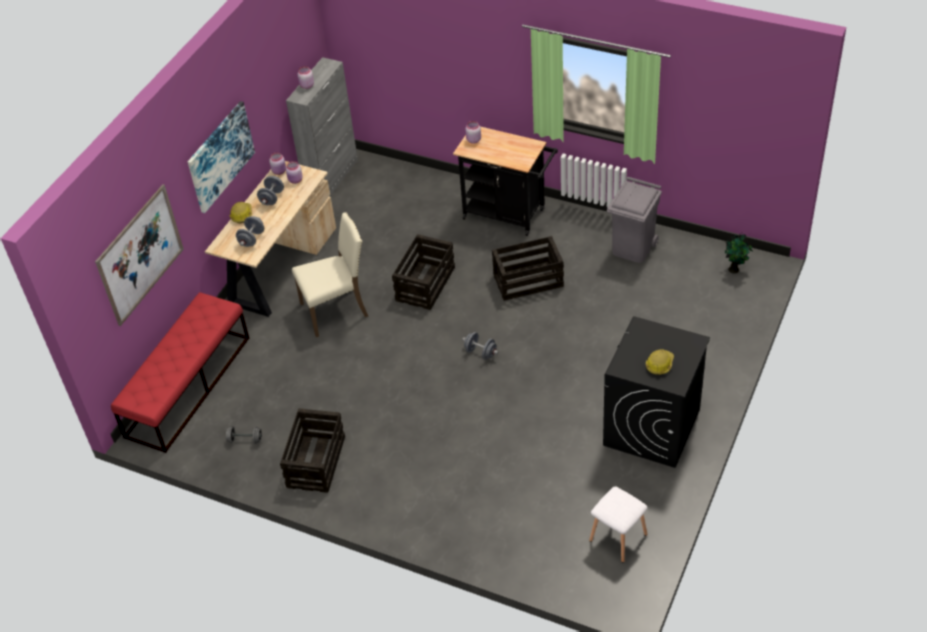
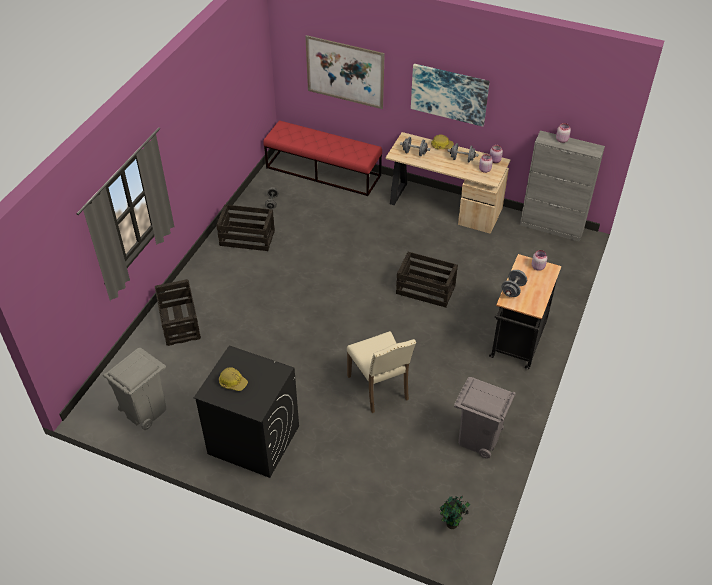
camera: 85 degrees right, 0 degrees up
(336, 310) = (396, 239): beige chair -> beige chair (380, 388)
(480, 353) = (346, 326): grey dumbbell -> grey dumbbell (513, 290)
(527, 281) = (431, 357): crate -> crate (179, 322)
(618, 538) = (145, 410): white stool -> grey trash can

